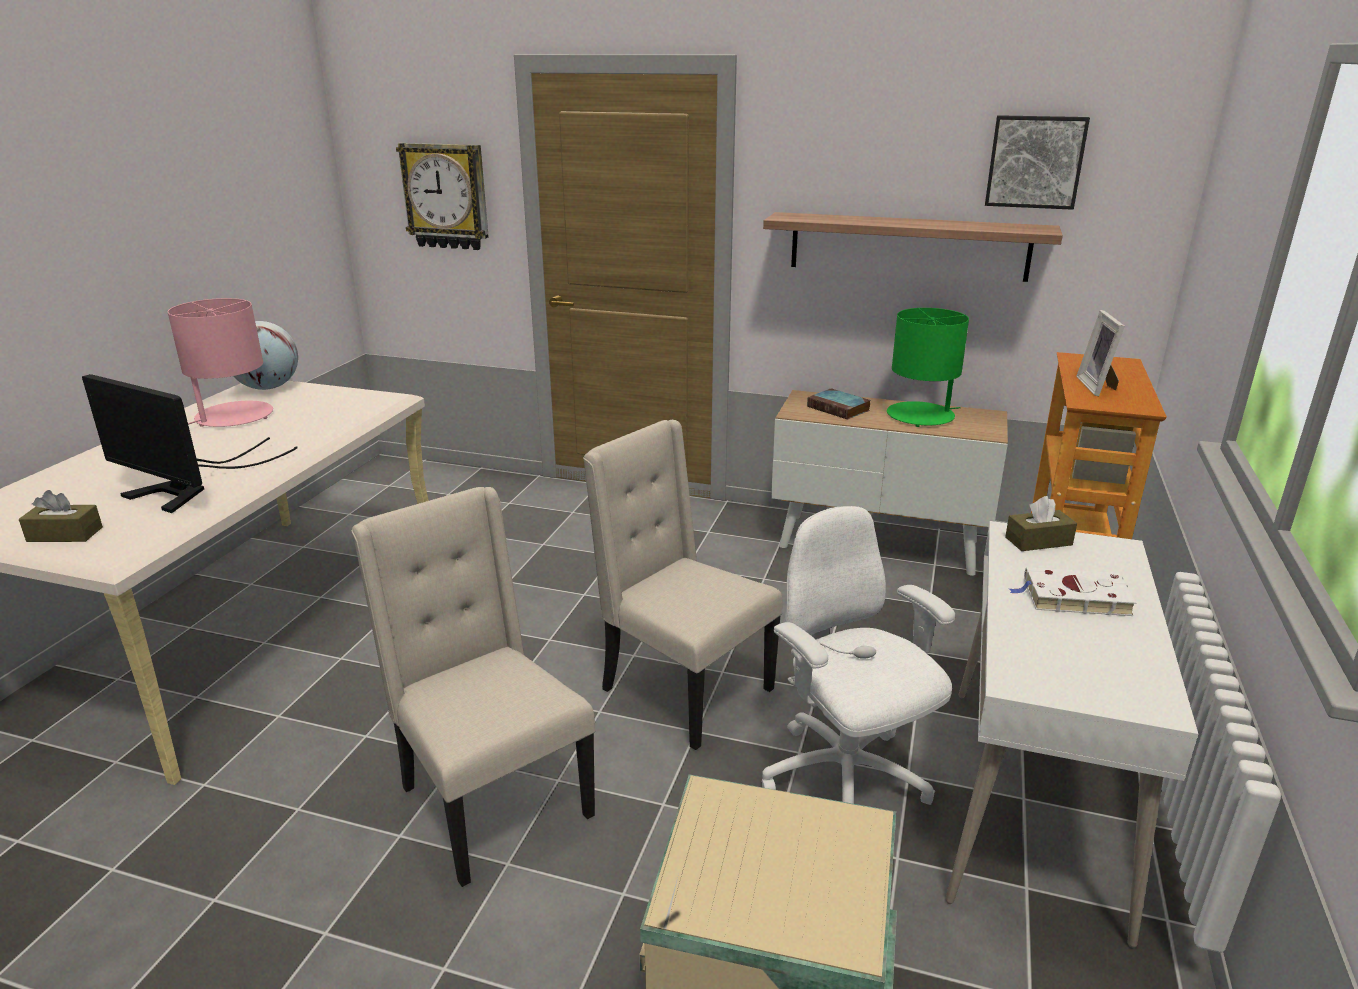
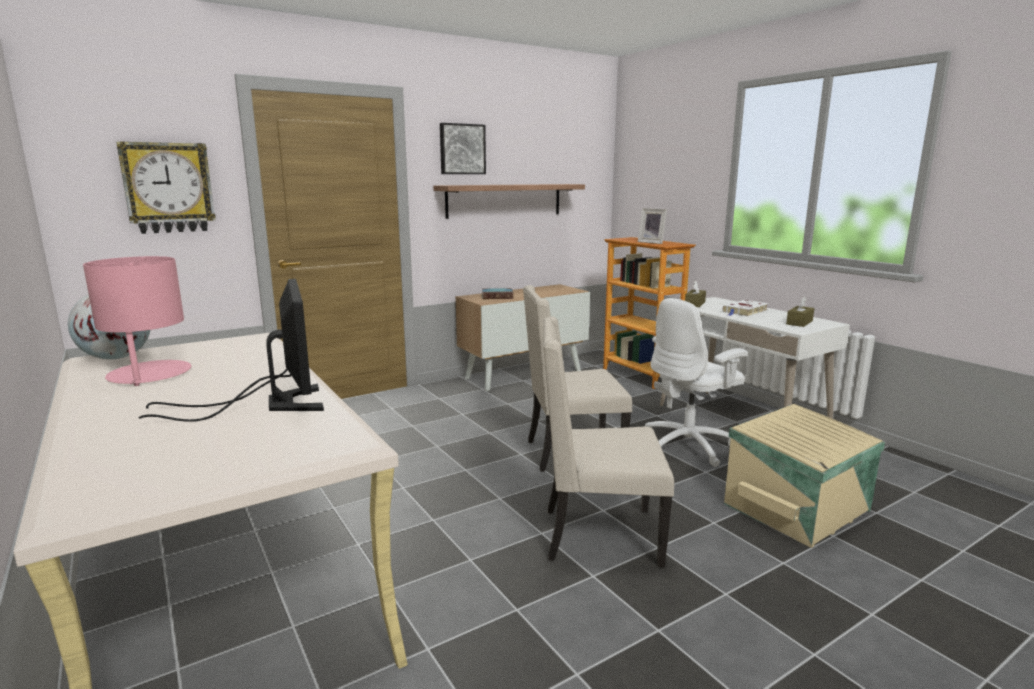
camera: 50 degrees left, 10 degrees down
(65, 534) = (261, 454): brown tissue box -> brown tissue box (799, 322)
(190, 487) = (271, 404): monitor -> monitor turned 90 degrees counterclockwise
(845, 780) = (688, 446): white office chair -> white office chair turned 45 degrees counterclockwise
(921, 415) = (536, 291): green table lamp -> none
(1035, 162) = (554, 152): picture -> picture (462, 149)

